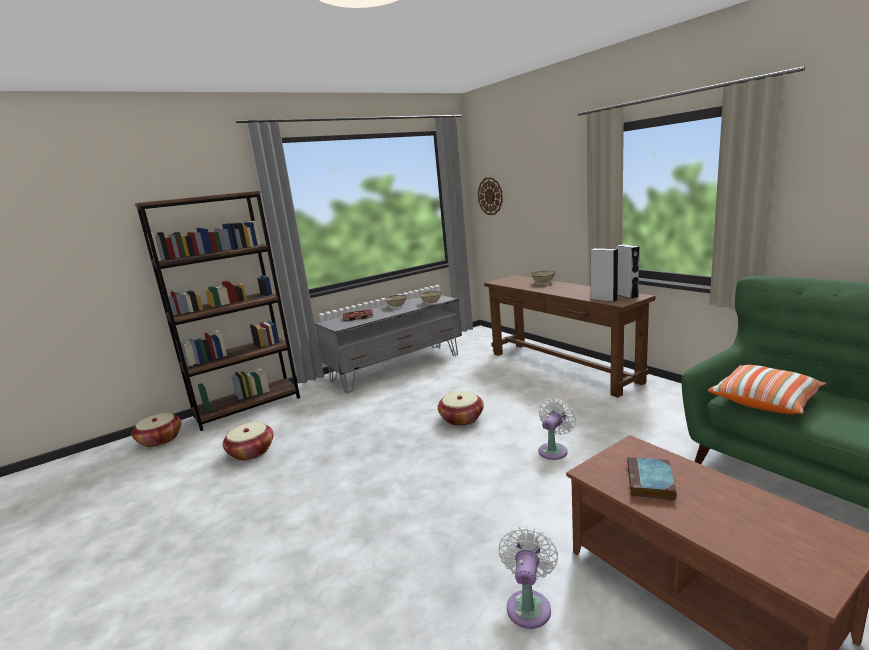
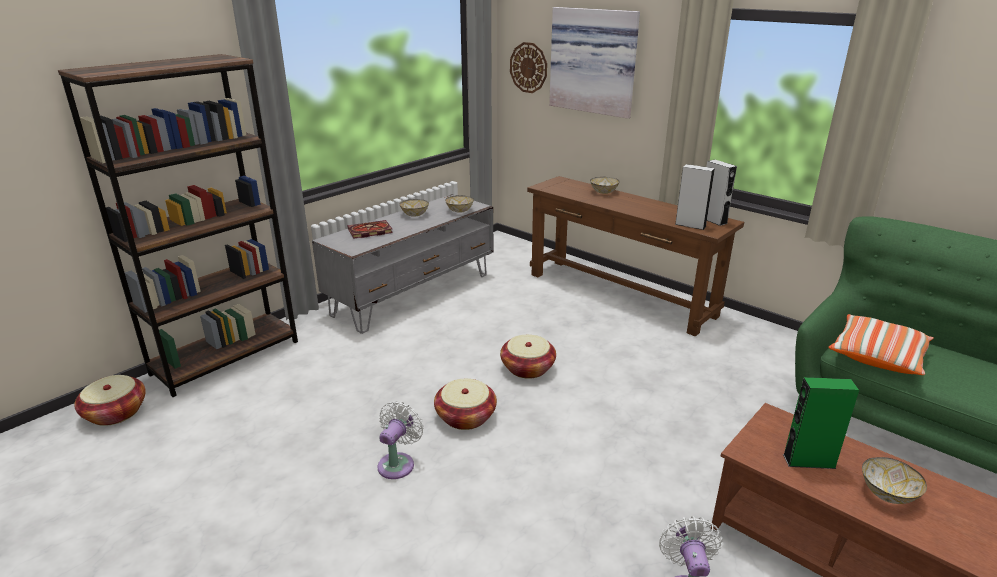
camera: 15 degrees left, 10 degrees up
(251, 452) = (268, 425): basket -> basket (465, 417)
(533, 183) = (594, 61): none -> picture
(554, 450) = (649, 407): white fan -> white fan (398, 463)
(651, 483) = (809, 461): book -> green speaker
(723, 516) = (887, 494): none -> bowl

